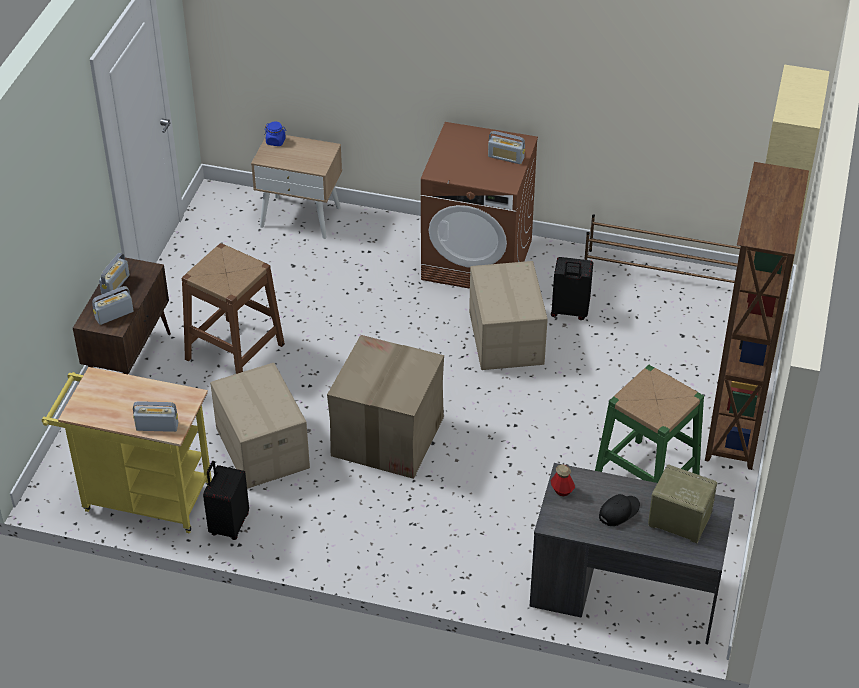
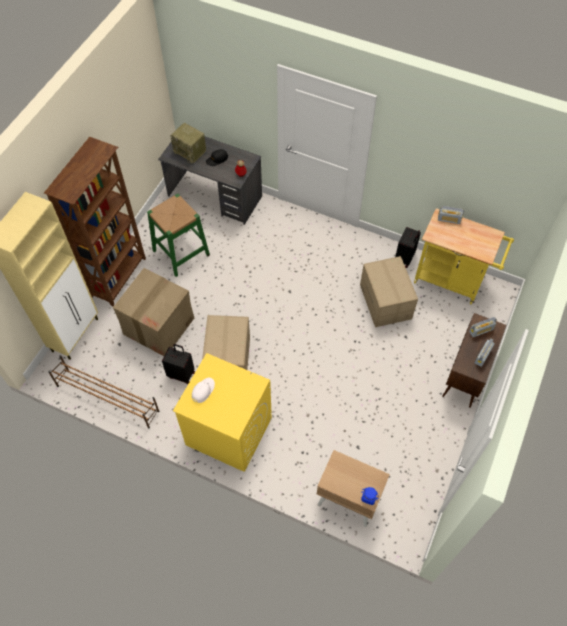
camera: 170 degrees left, 15 degrees up
(234, 351) = (400, 375): brown stool -> none
(387, 437) = (314, 298): cardboard box -> cardboard box (159, 325)
(478, 259) = (228, 431): brown washing machine -> yellow washing machine
(506, 157) = (203, 390): radio -> white cap

